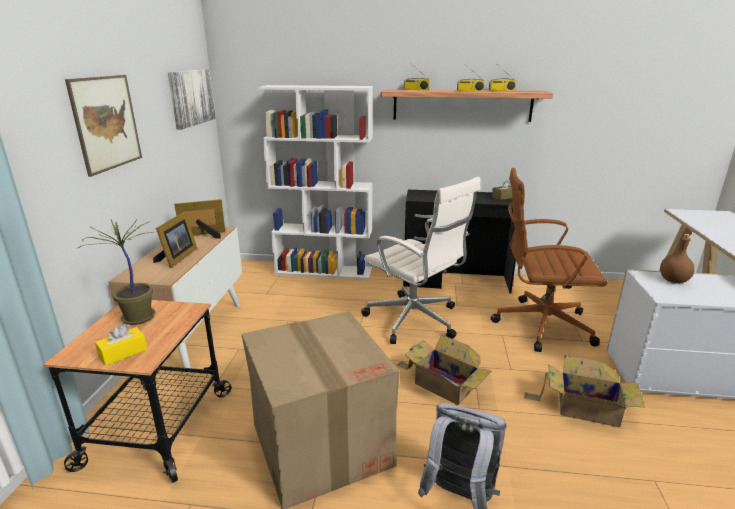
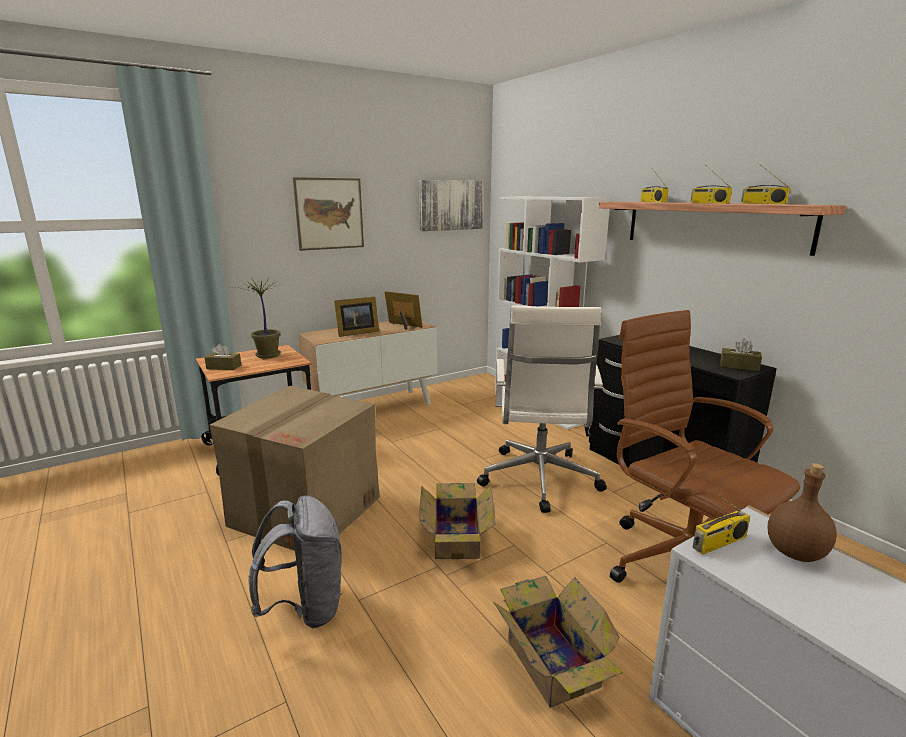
camera: 50 degrees right, 5 degrees down
(123, 353) = (224, 367): yellow tissue box -> brown tissue box
(657, 290) = (719, 543): none -> radio

